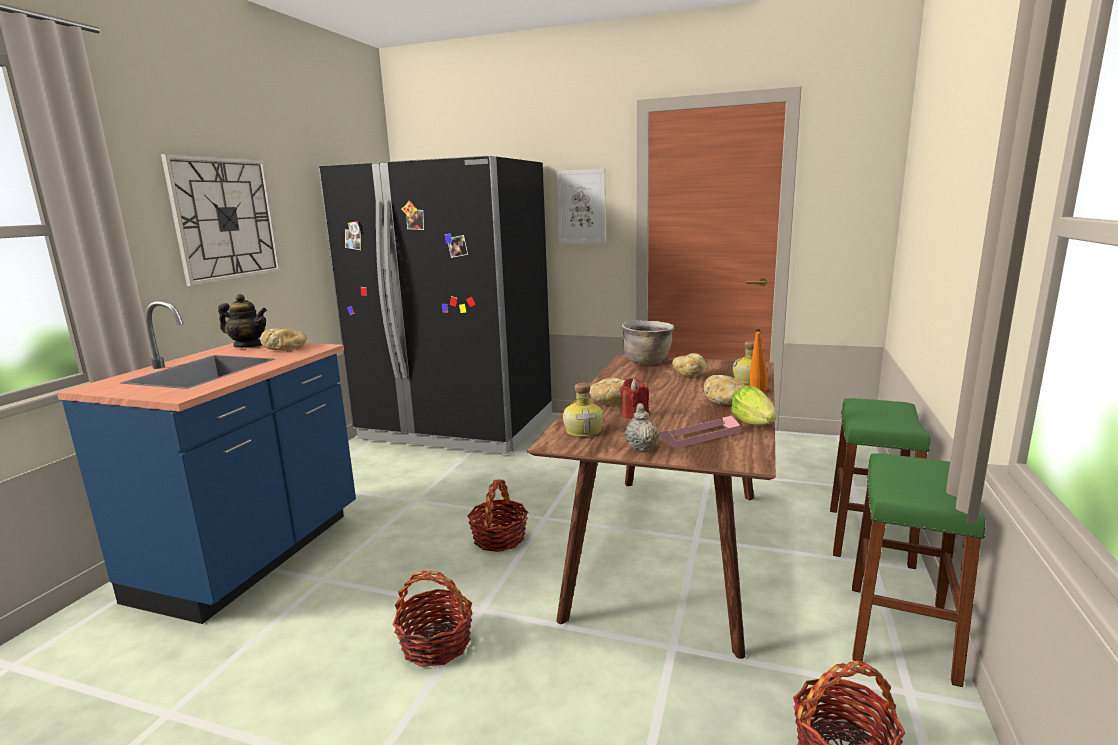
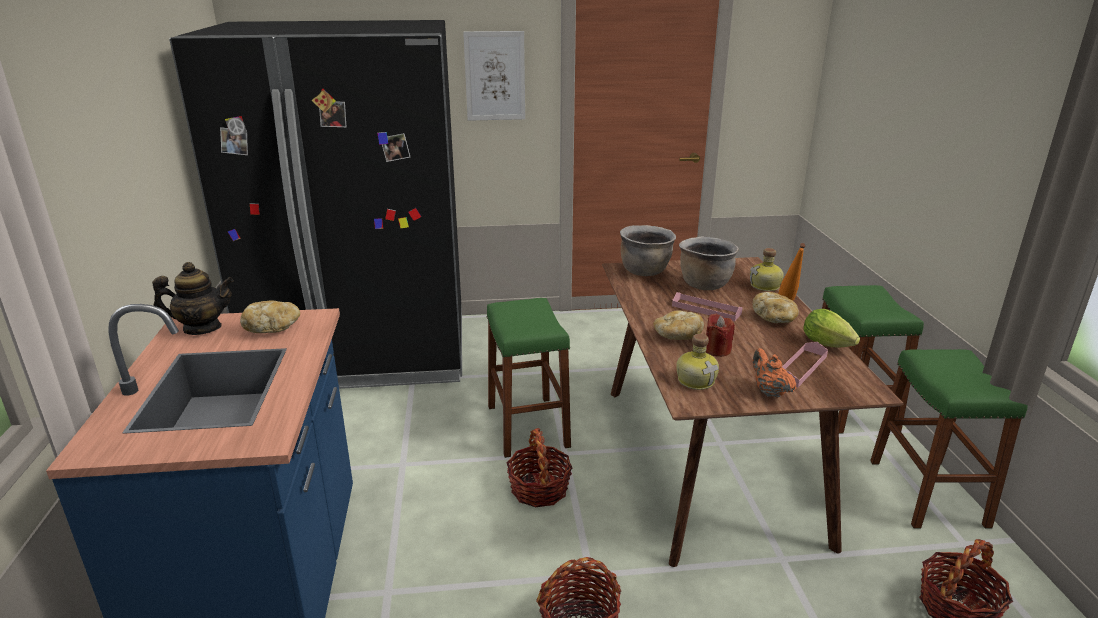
camera: 25 degrees left, 10 degrees up
(225, 219) = (99, 144): wall clock -> none
(532, 493) = (527, 426): none -> green stool
(641, 447) = (769, 392): beige teapot -> orange teapot
(666, 389) = (706, 309): none -> pink tray
(689, 374) = (704, 284): bread -> brown cooking pot

